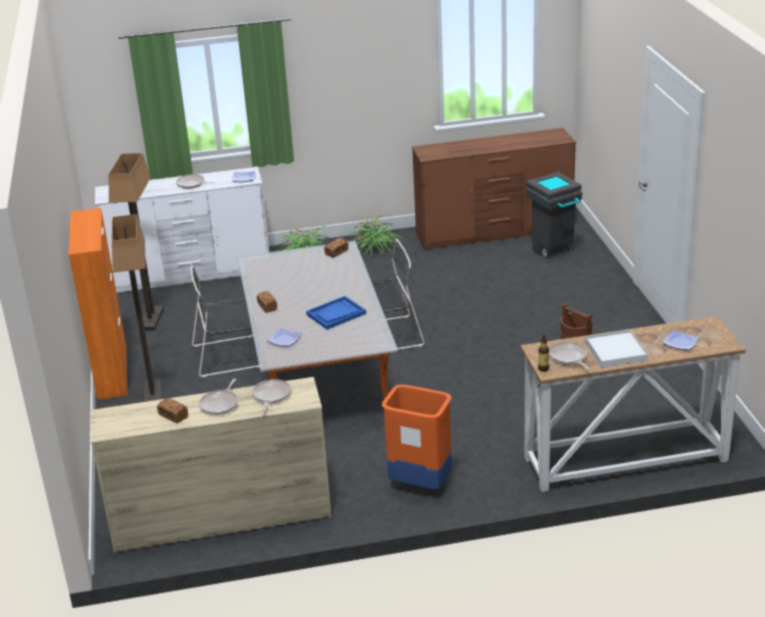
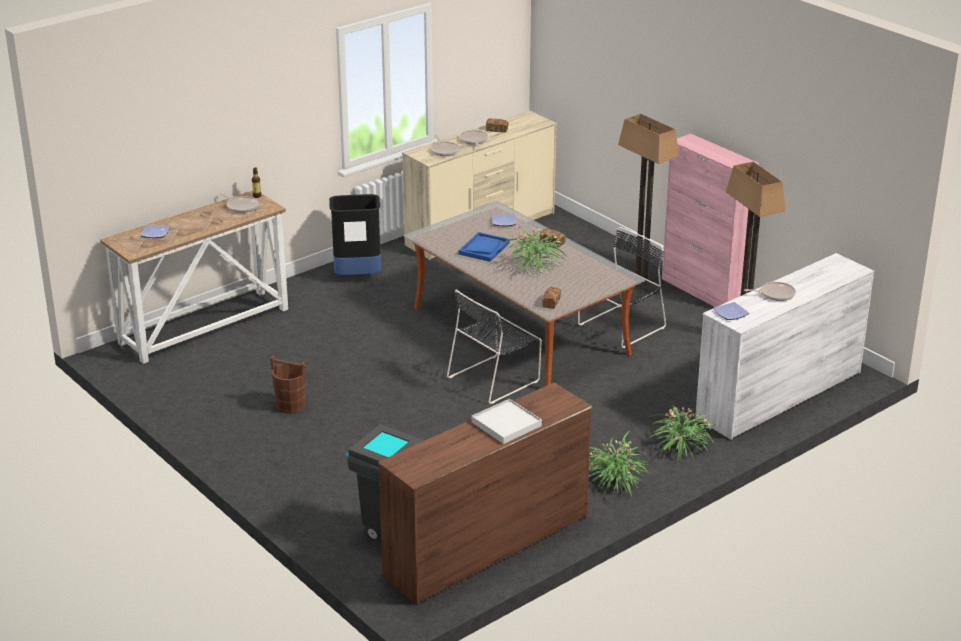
camera: 150 degrees right, 0 degrees up
(112, 371) = (703, 291): orange cabinet -> pink cabinet
(310, 287) = (535, 265): none -> potted plant
(420, 484) = (357, 276): orange trash can -> black trash can
(616, 351) = (206, 217): white tray -> white tray (506, 424)

